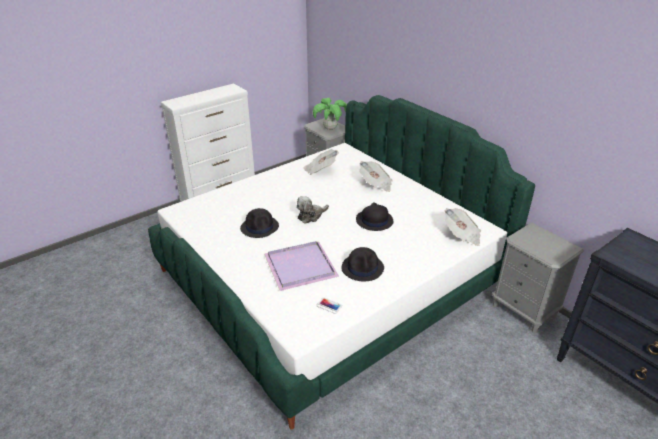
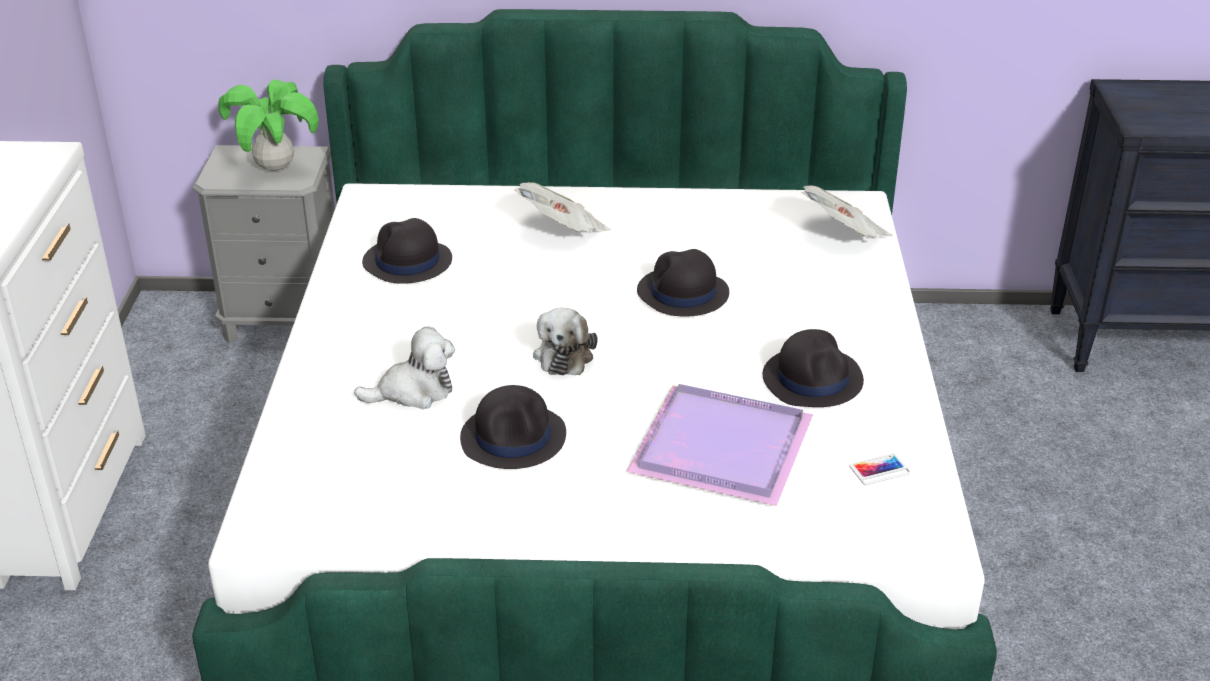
camera: 50 degrees left, 0 degrees up
(261, 201) = (413, 392): none -> plush toy
(320, 170) = (407, 262): newspaper -> black hat
(524, 310) = (945, 332): grey nightstand -> none

